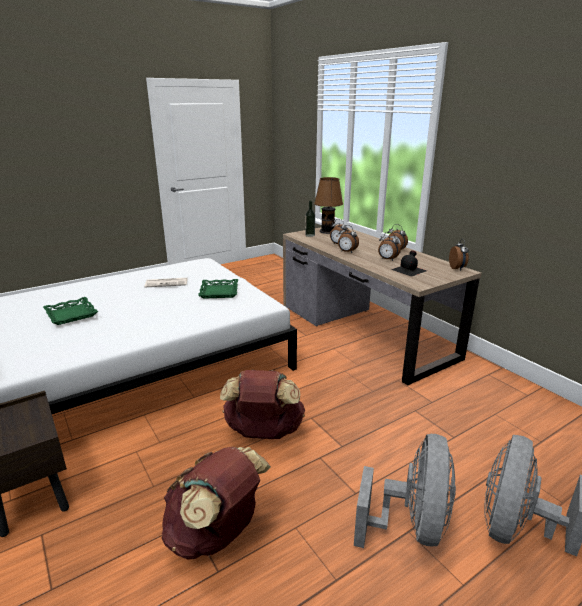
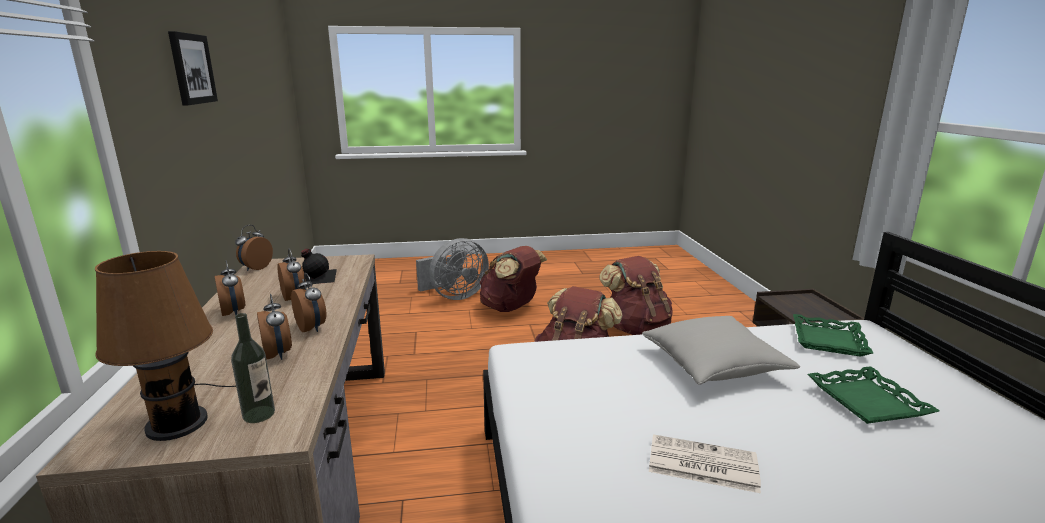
camera: 155 degrees left, 5 degrees down
(149, 319) = (714, 365): none -> grey pillow
(218, 292) = (585, 401): green tray -> green tray (829, 340)
(411, 525) = (511, 308): grey fan -> brown backpack
(541, 132) = (191, 69): none -> picture

